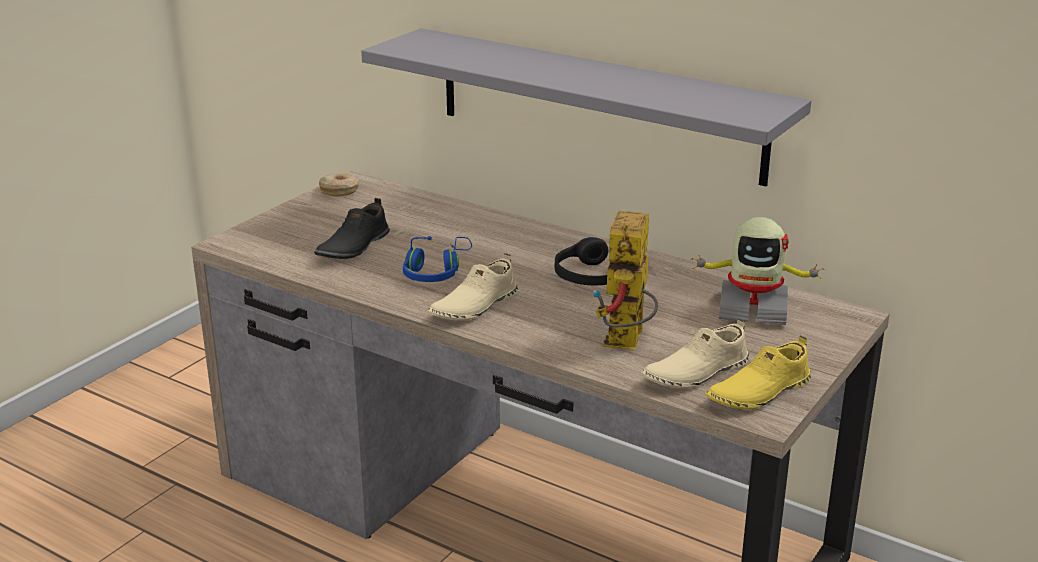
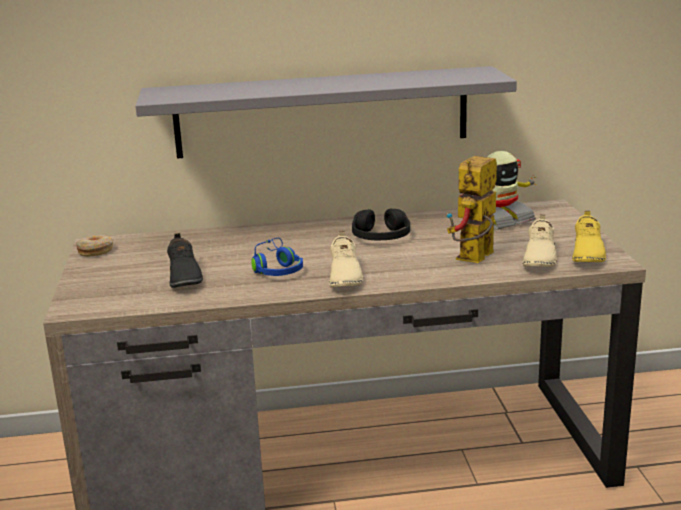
camera: 40 degrees left, 5 degrees down
(626, 344) = (474, 259): toy robot -> toy robot turned 60 degrees clockwise

